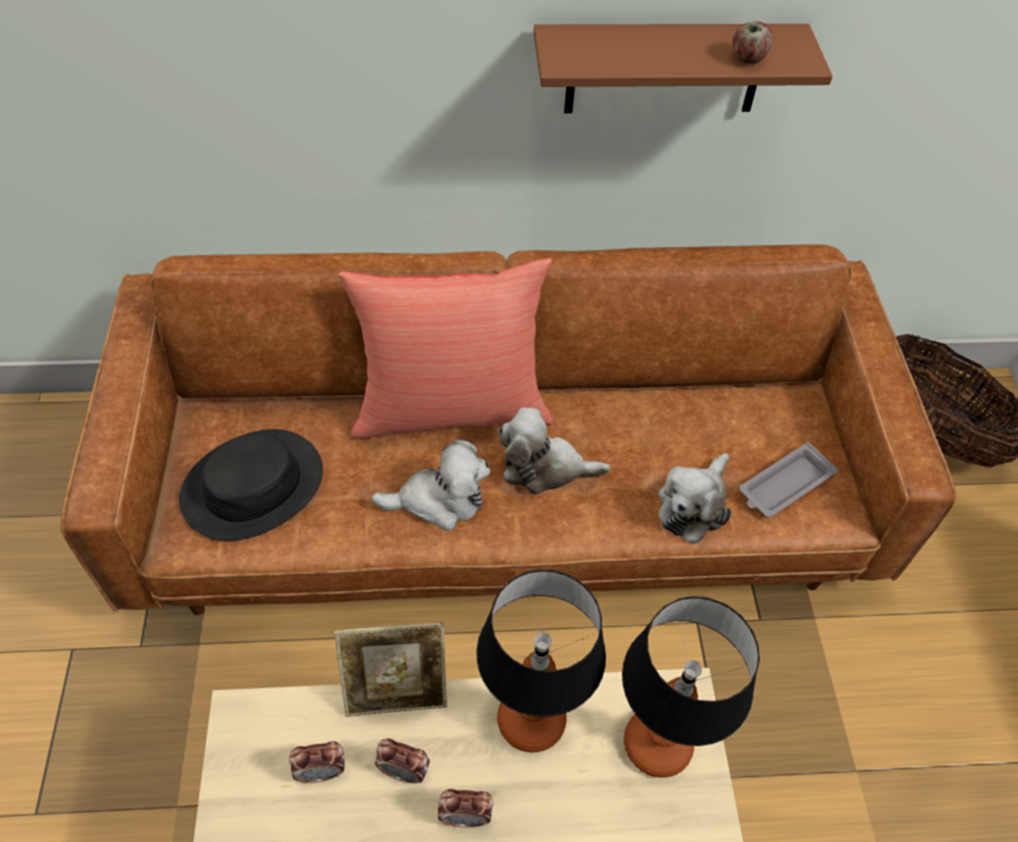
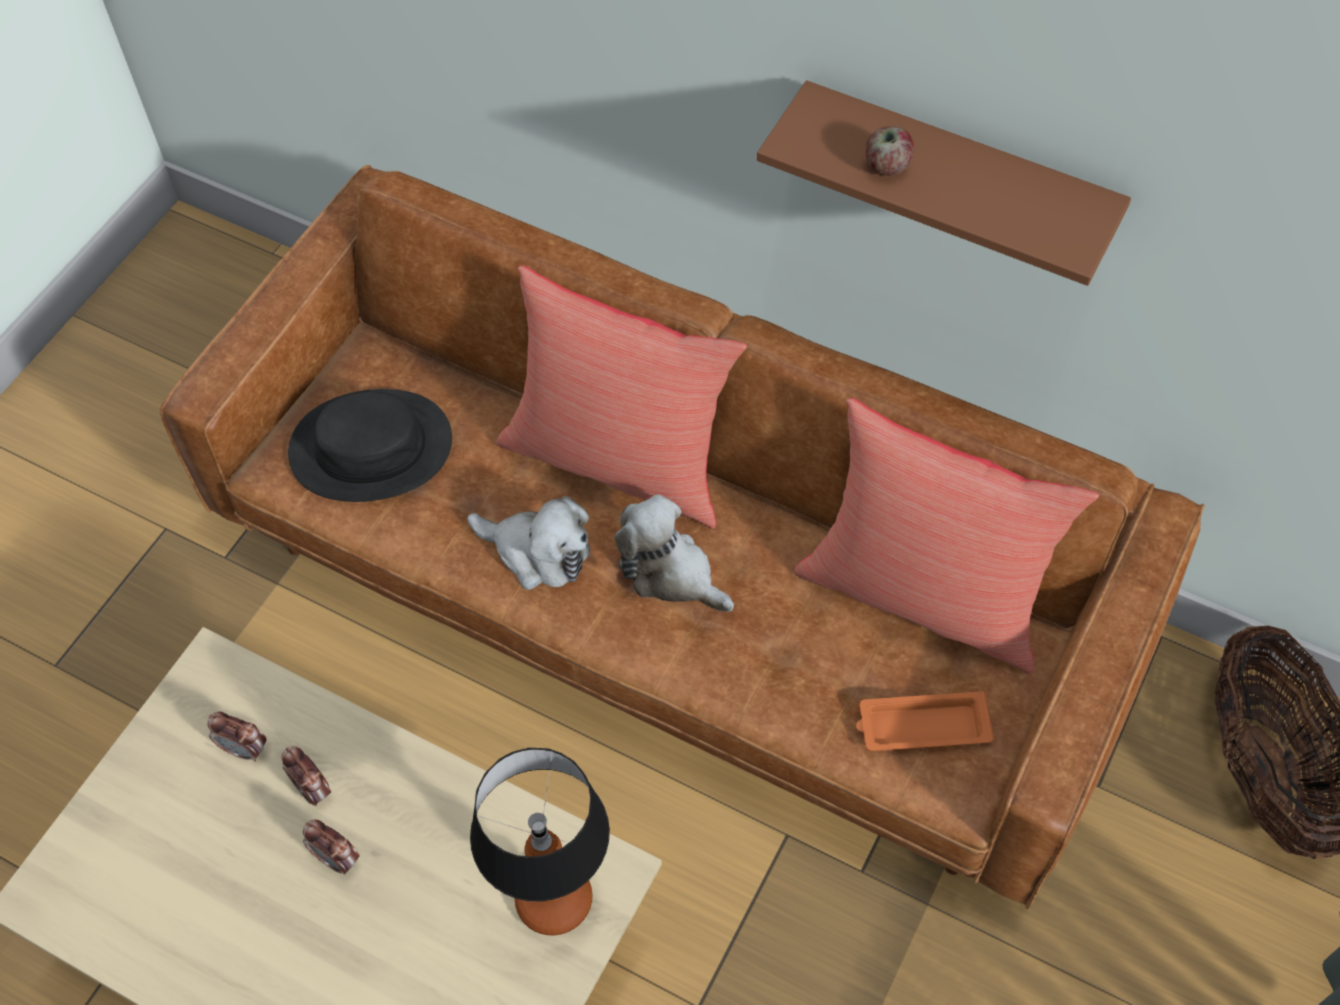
camera: 35 degrees right, 5 degrees up
(396, 693) = (353, 716): picture frame -> none
(529, 719) = (453, 809): table lamp -> none
(693, 505) = (800, 694): plush toy -> none
(718, 401) = (924, 594): none -> red pillow
(747, 58) = (1008, 216): apple -> apple (886, 166)
(784, 485) = (921, 726): grey tray -> orange tray

